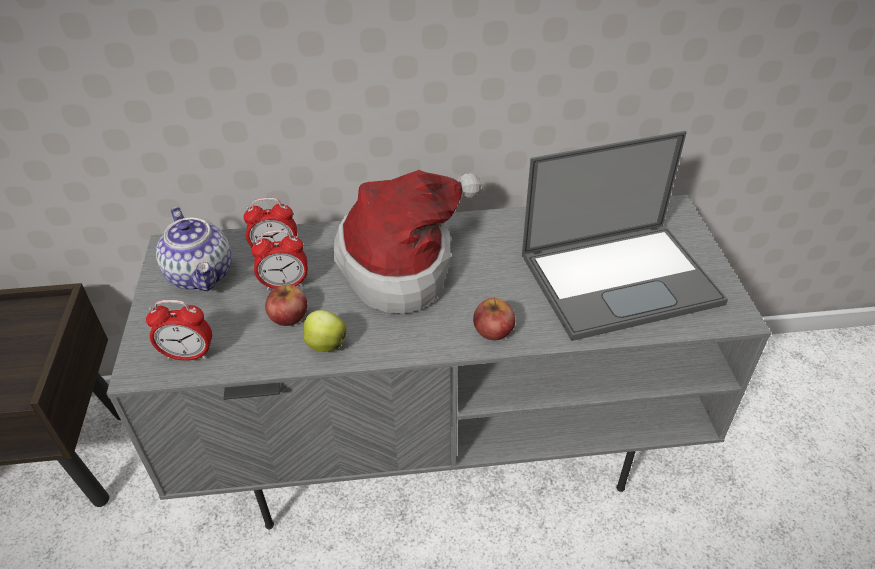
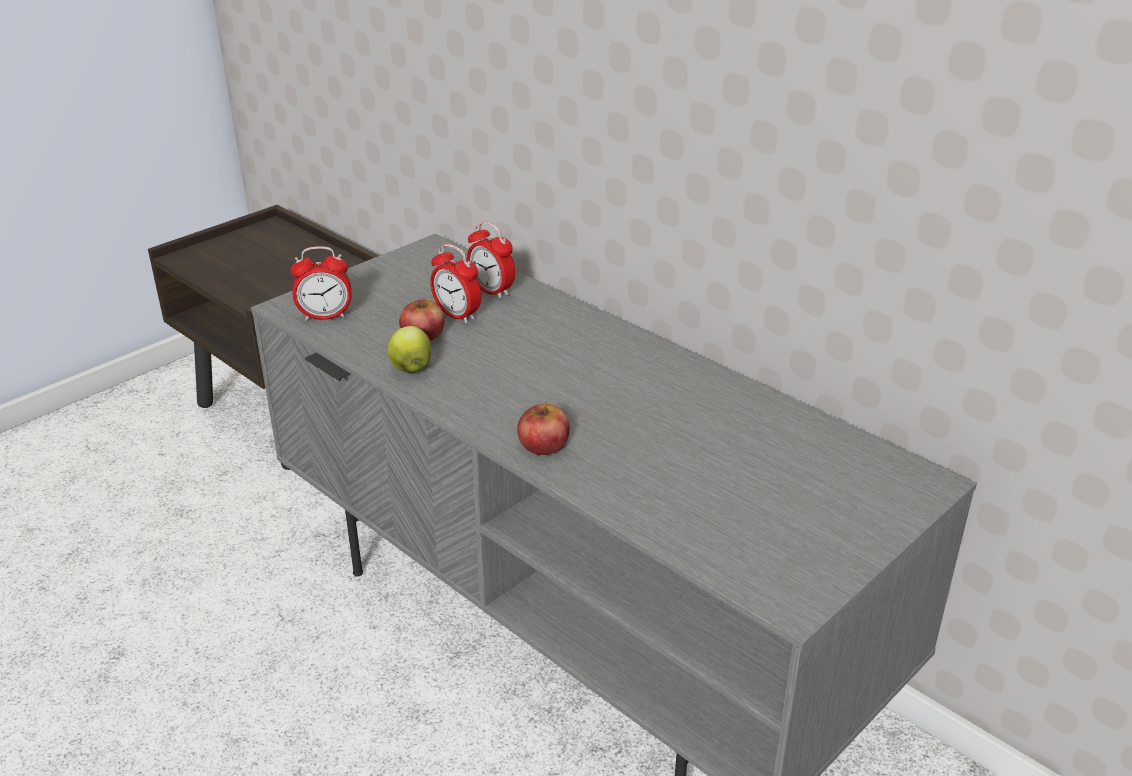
camera: 50 degrees right, 10 degrees down
(188, 355) = (325, 316): alarm clock -> alarm clock turned 60 degrees counterclockwise
(202, 275) = (418, 276): teapot -> none
(404, 263) = (567, 357): hat -> none
(621, 278) = (736, 492): laptop -> none

